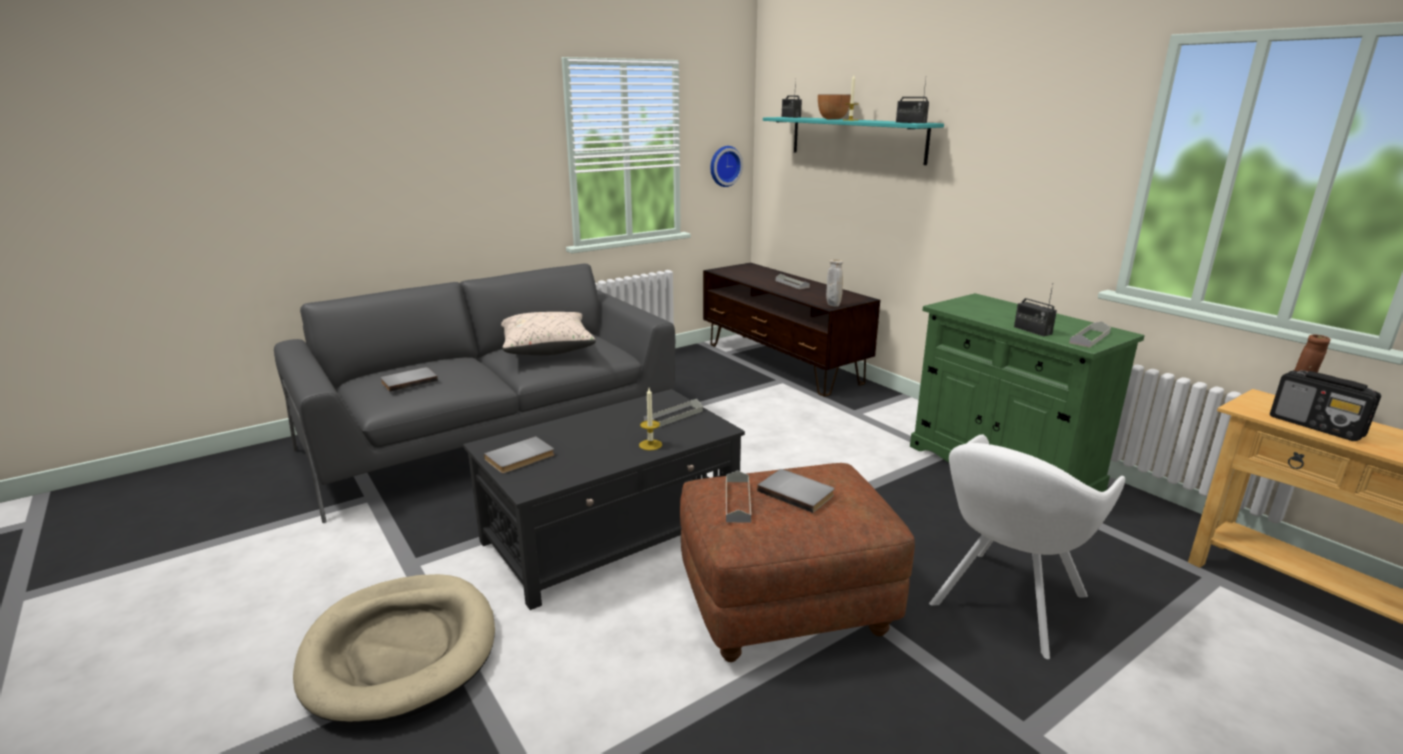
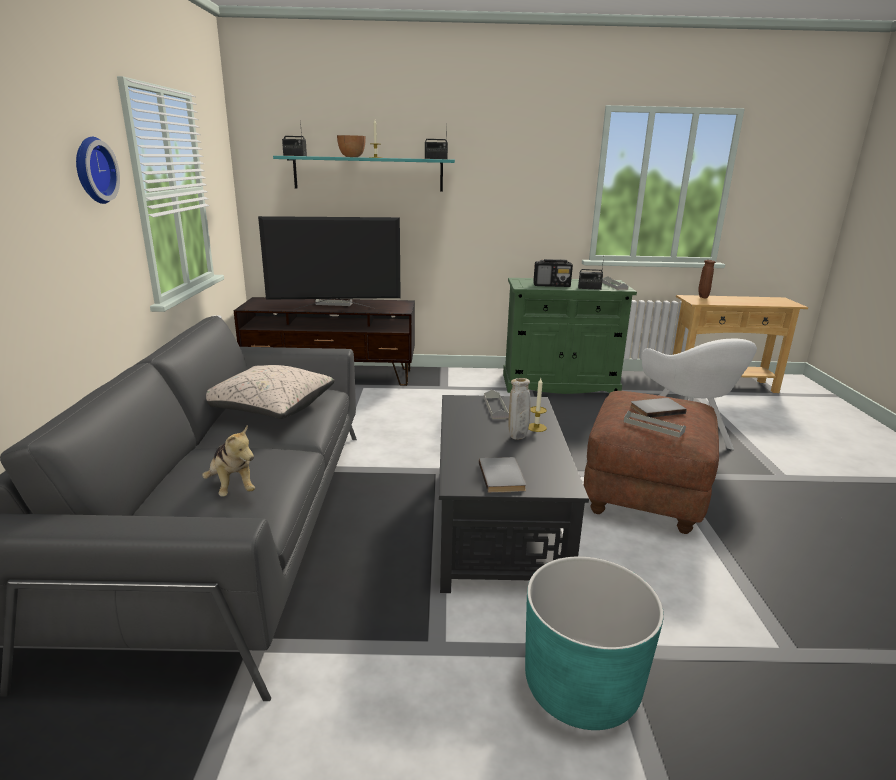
camera: 55 degrees left, 0 degrees up
(400, 651) = (581, 687): beige dog bed -> turquoise planter
(408, 381) = (232, 487): grey book -> plush toy
(724, 166) = (225, 205): wall clock -> wall clock (92, 170)
(779, 288) = (334, 308): none -> television
(833, 306) = (403, 310): beige vase -> beige vase (517, 438)
(1316, 426) = (724, 302): radio -> radio (552, 285)

